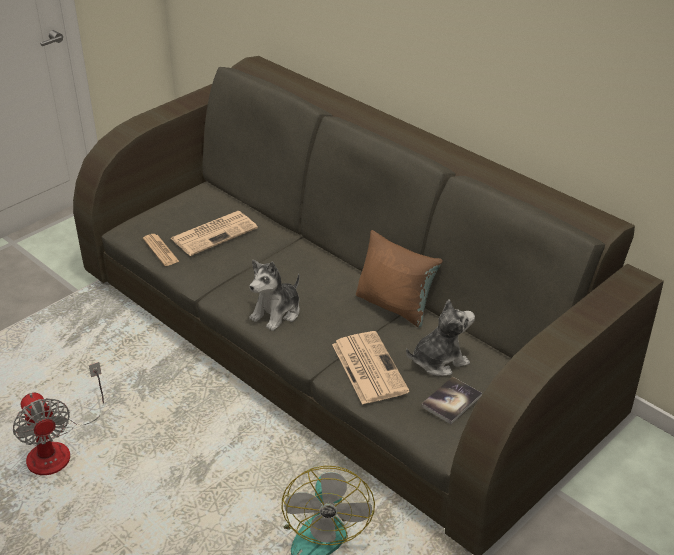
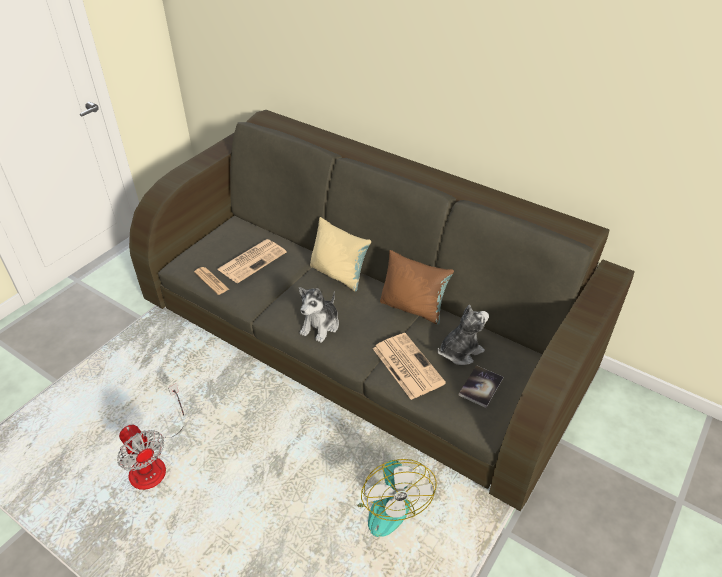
camera: 10 degrees left, 5 degrees up
(314, 259) = (338, 274): none -> beige pillow

